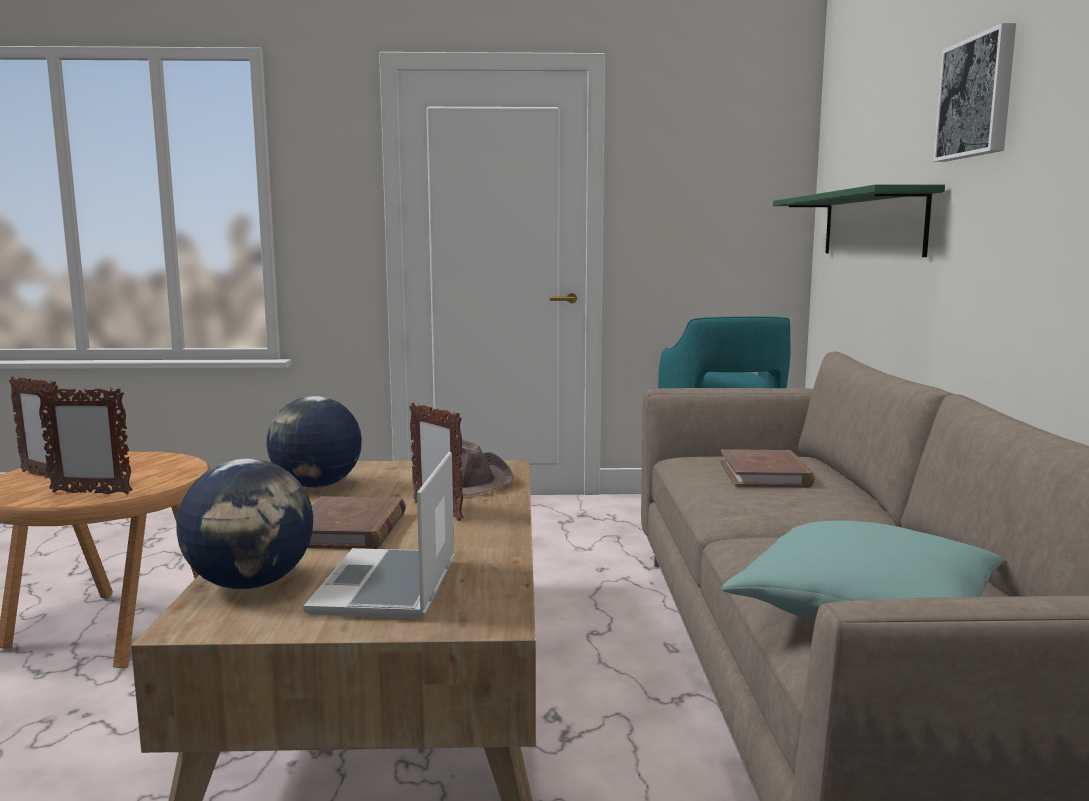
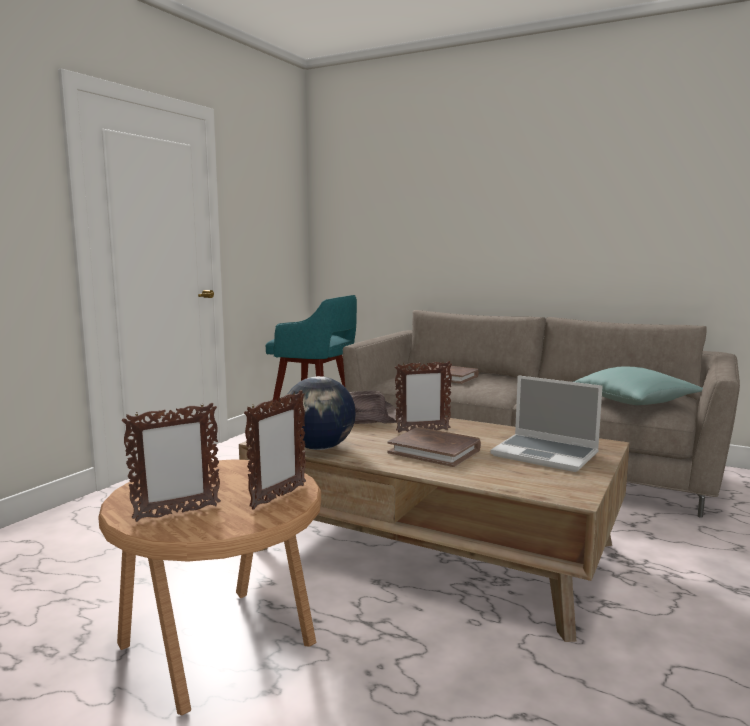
camera: 60 degrees left, 0 degrees up
(251, 584) = (516, 479): globe -> none
(872, 224) = (391, 240): green shelf -> none
(978, 97) = (491, 182): picture -> none

